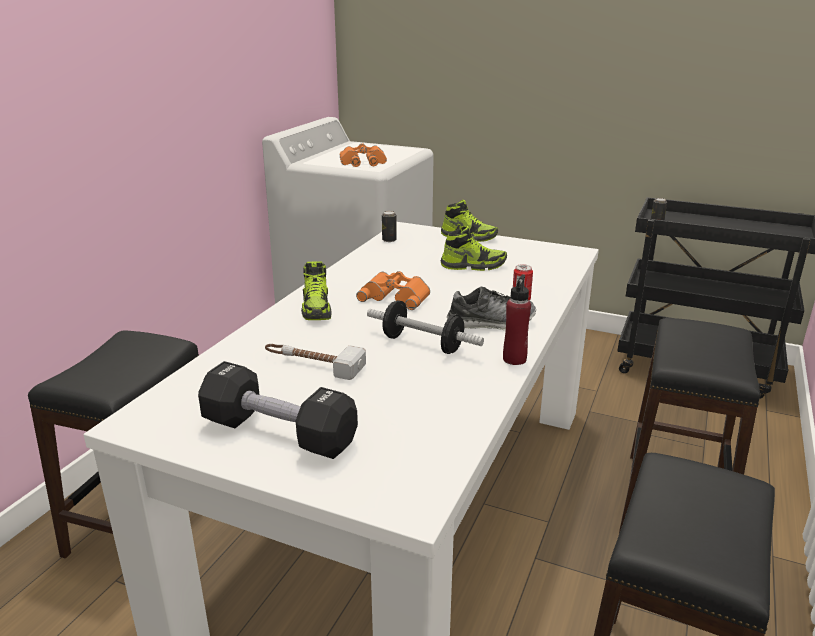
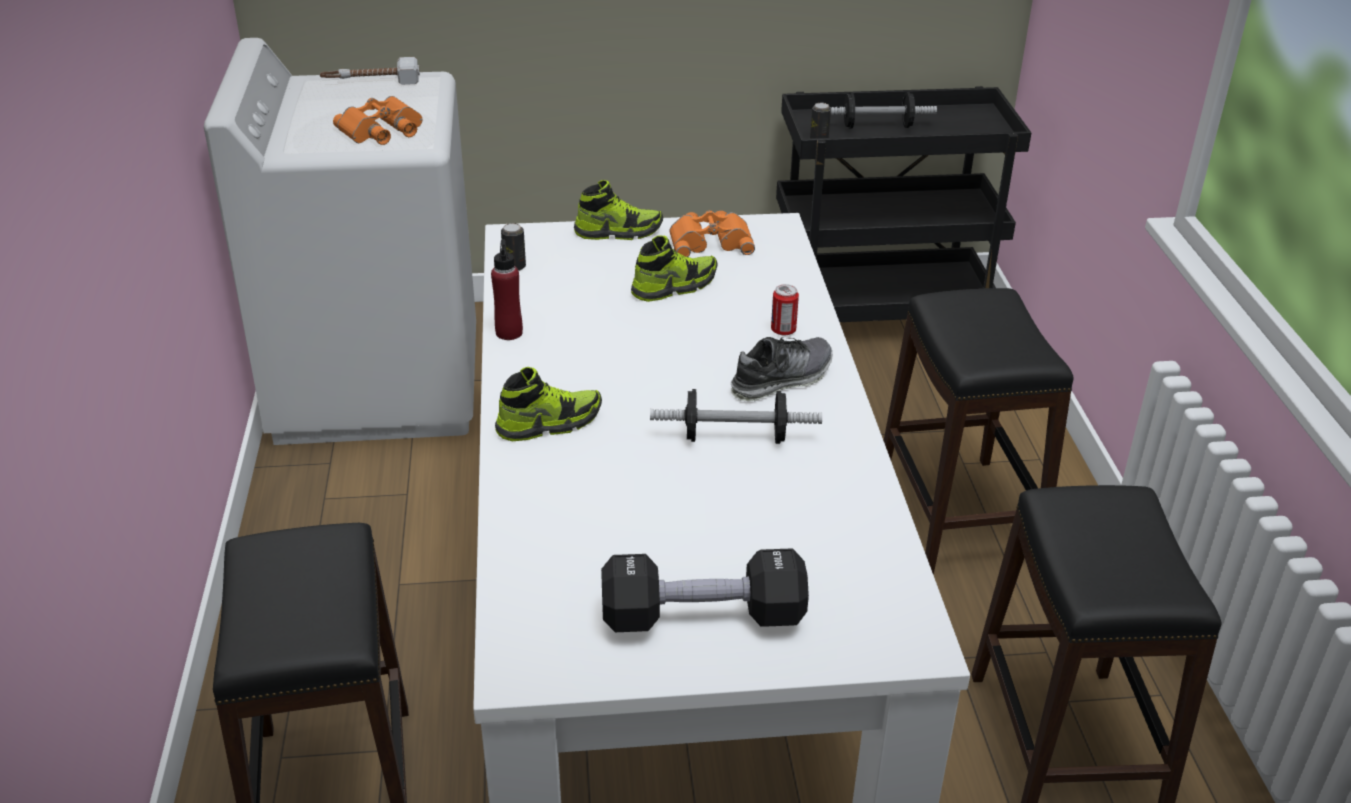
camera: 30 degrees left, 10 degrees up
(312, 364) = (637, 511): hammer -> hammer (370, 81)
(317, 309) = (549, 423): shoe -> shoe turned 75 degrees counterclockwise
(396, 296) = (628, 369): orange binoculars -> orange binoculars (710, 241)
(514, 359) = (853, 425): red bottle -> red bottle (509, 332)
(706, 224) = (877, 126): none -> dumbbell

